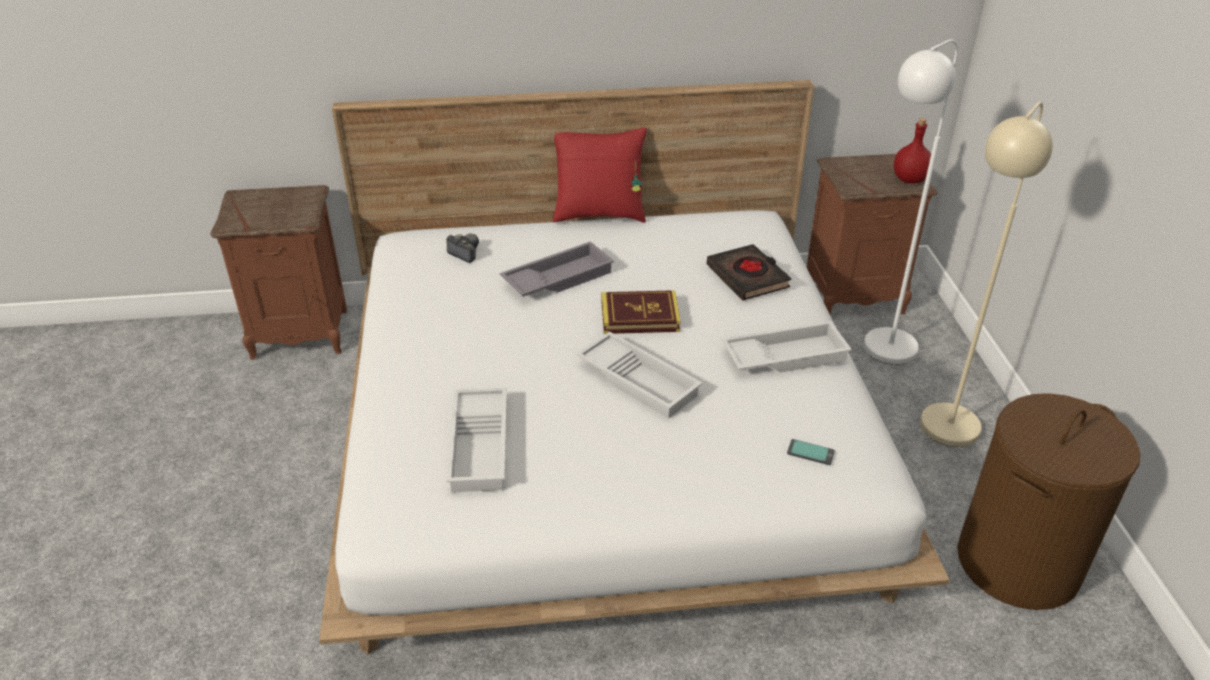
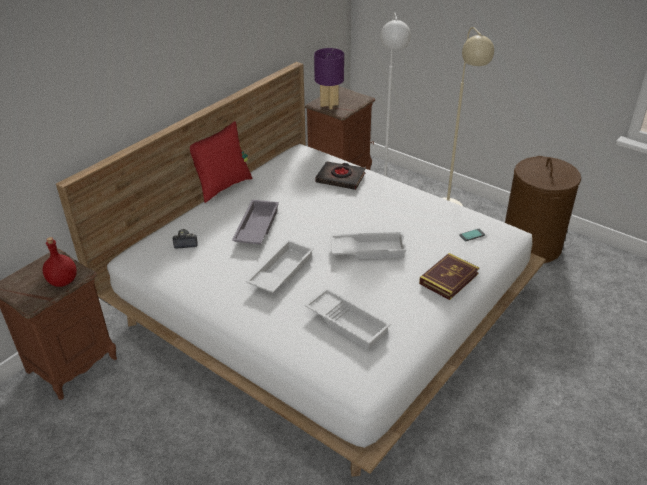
camera: 45 degrees left, 0 degrees up
(639, 316) = (323, 222): book -> book (448, 279)
(785, 355) = (406, 203): white tray -> white tray (280, 271)
(850, 172) = (329, 105): none -> purple table lamp
(909, 180) = (358, 98): red bottle -> red bottle (63, 282)

